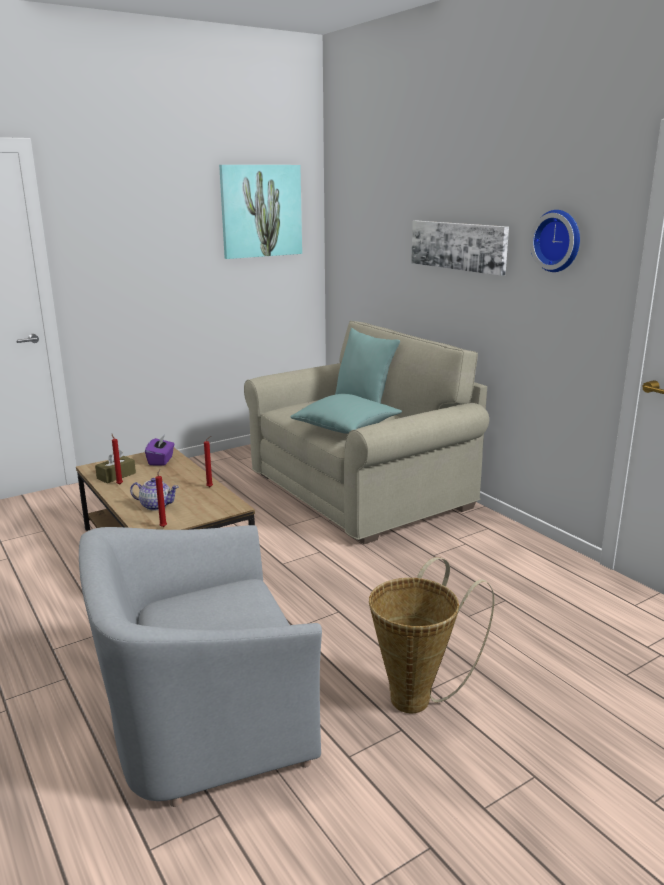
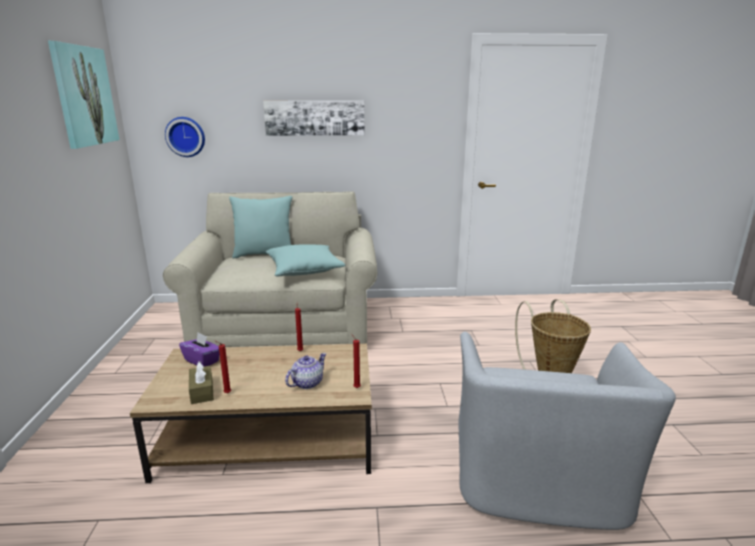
camera: 60 degrees left, 0 degrees up
(558, 241) = (407, 107): wall clock -> wall clock (186, 136)

